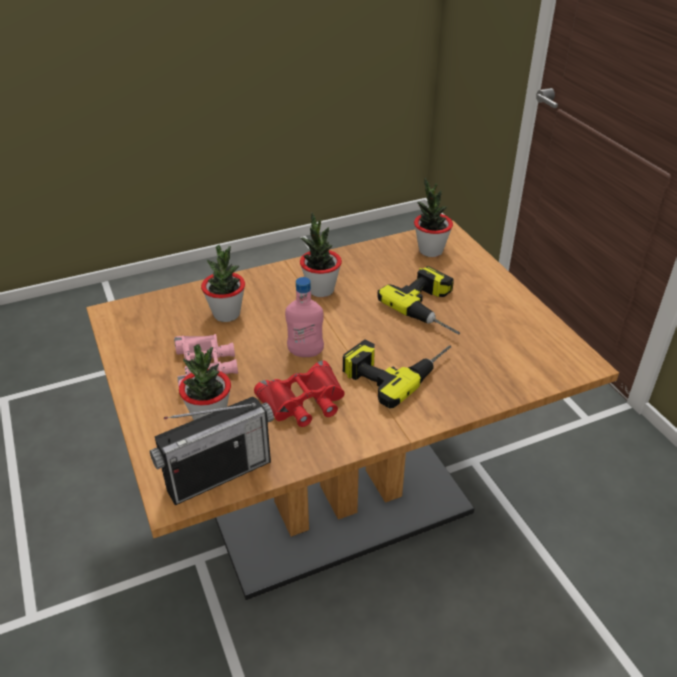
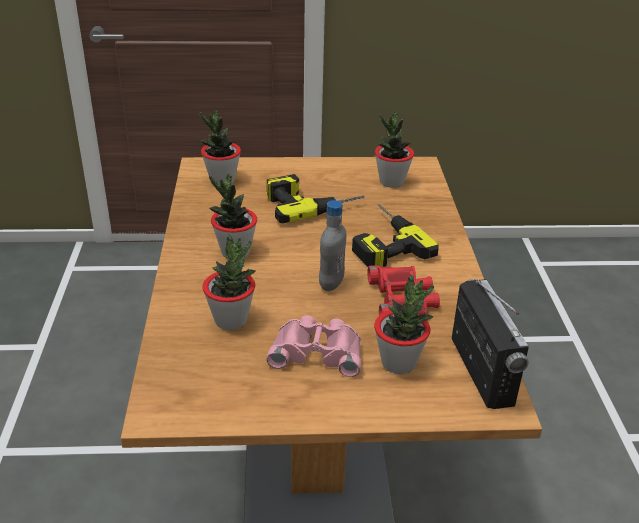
camera: 70 degrees left, 5 degrees down
(305, 353) = (331, 283): pink bottle -> grey bottle
(522, 350) = (391, 182): none -> potted plant

